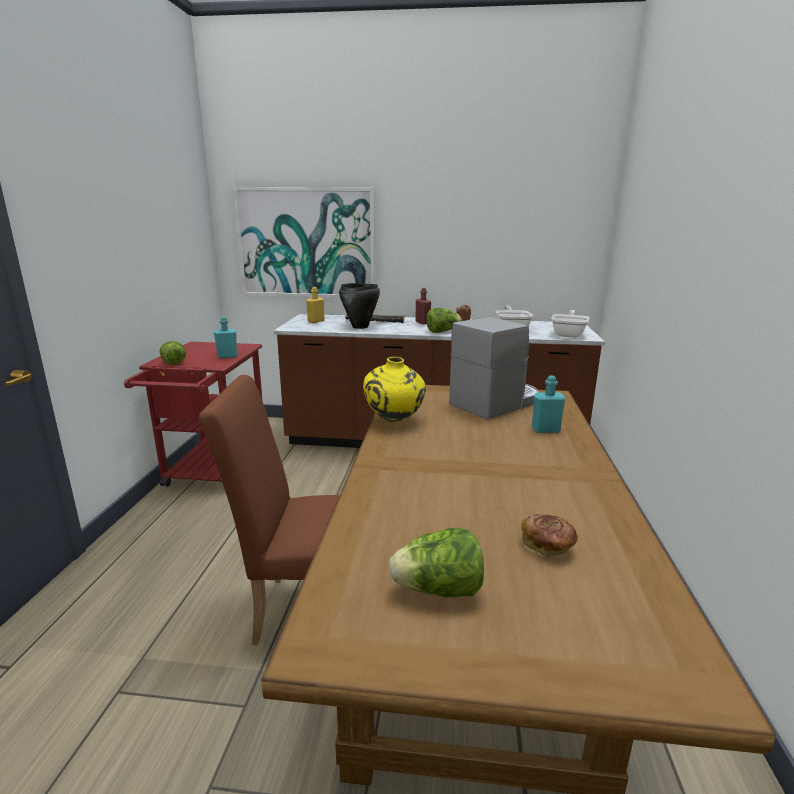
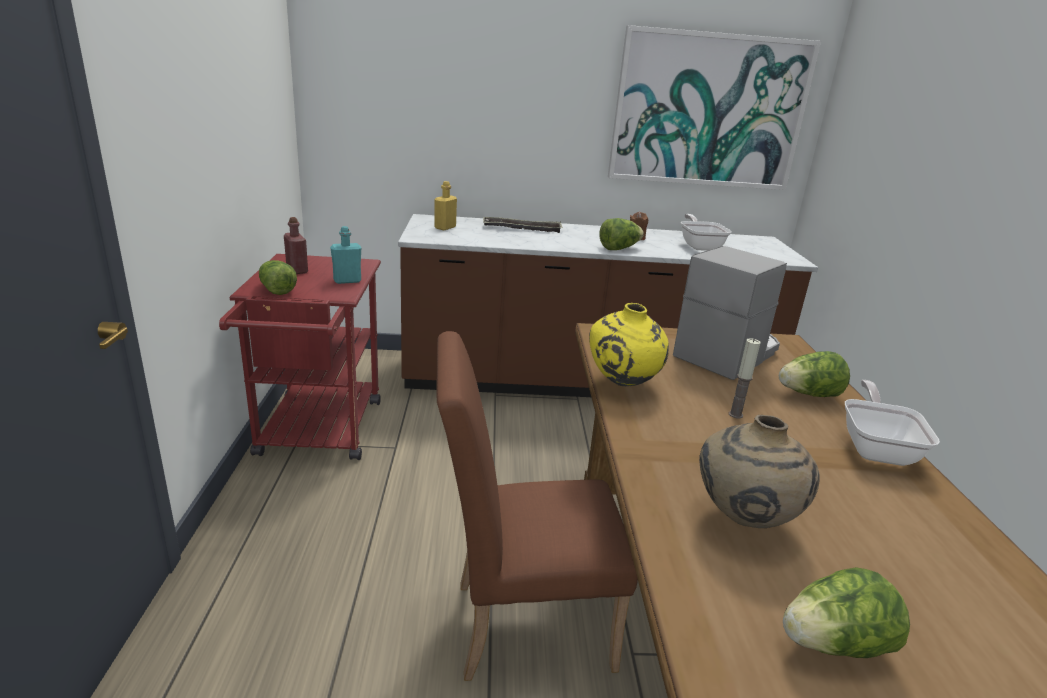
camera: 10 degrees left, 5 degrees up
(306, 243) = (427, 118): picture -> picture (708, 111)
(360, 327) = (509, 238): black cooking pot -> none
(422, 322) = (584, 233): red bottle -> red bottle (297, 270)
(425, 509) = (743, 520): none -> beige vase
(472, 442) = (735, 414): none -> candle
(545, 430) = (808, 394): turquoise bottle -> lettuce
(547, 547) = (914, 570): bread -> none
(568, 334) = (771, 256): frying pan -> frying pan (876, 448)

